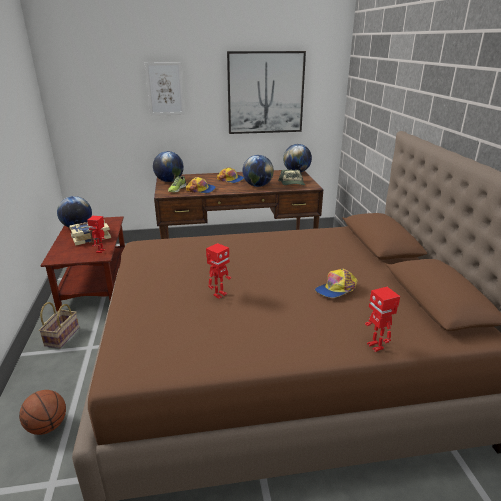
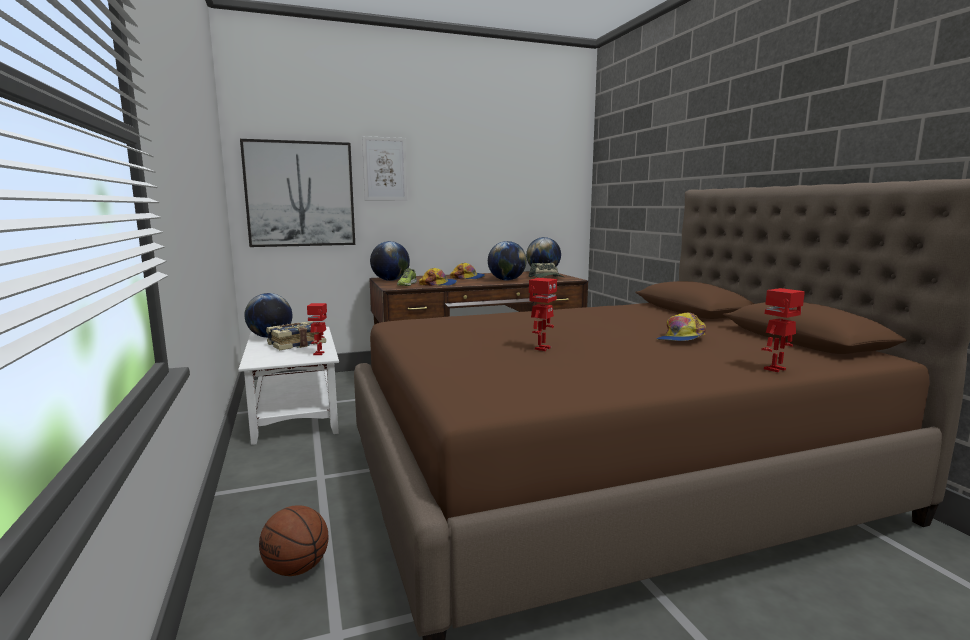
camera: 10 degrees left, 15 degrees down
(62, 336) = (272, 469): basket -> none
(95, 282) = (296, 412): brown coffee table -> white coffee table
(265, 93) = (503, 178): picture -> picture (300, 194)
(376, 346) = (776, 369): toy robot -> toy robot turned 90 degrees clockwise

